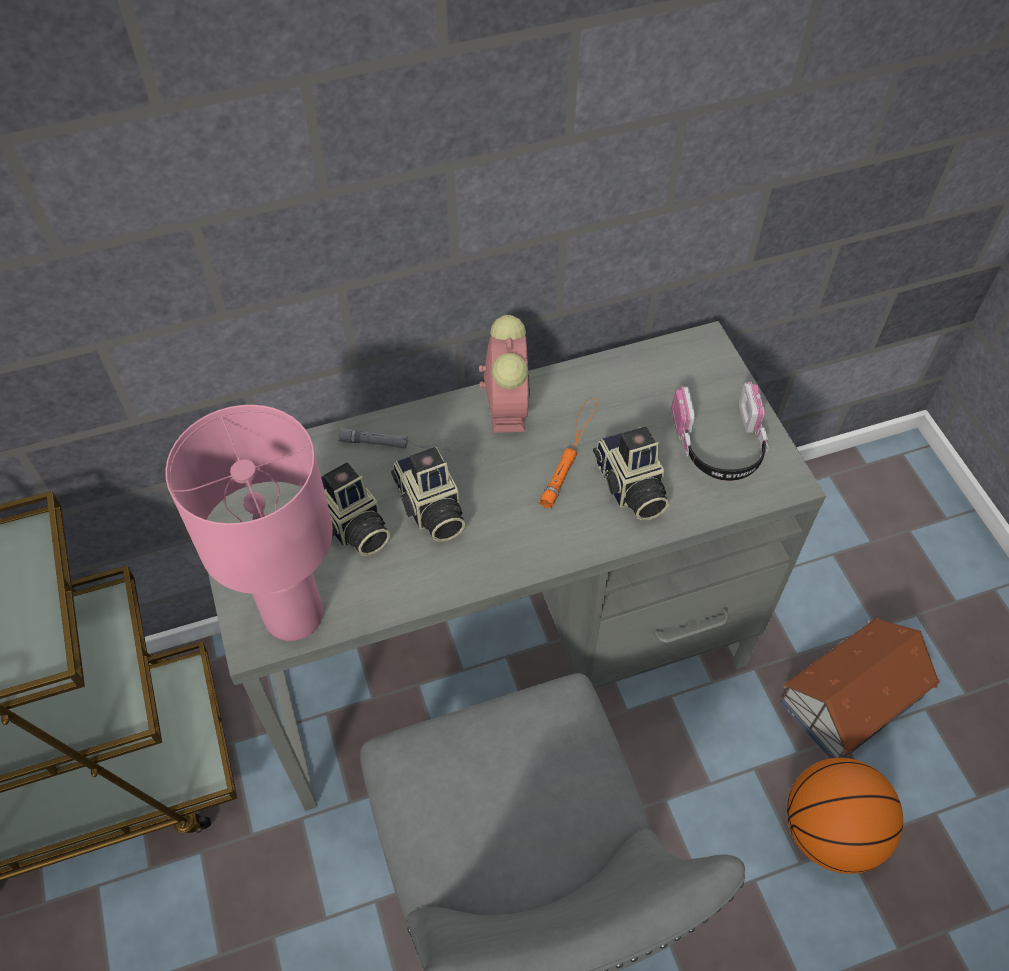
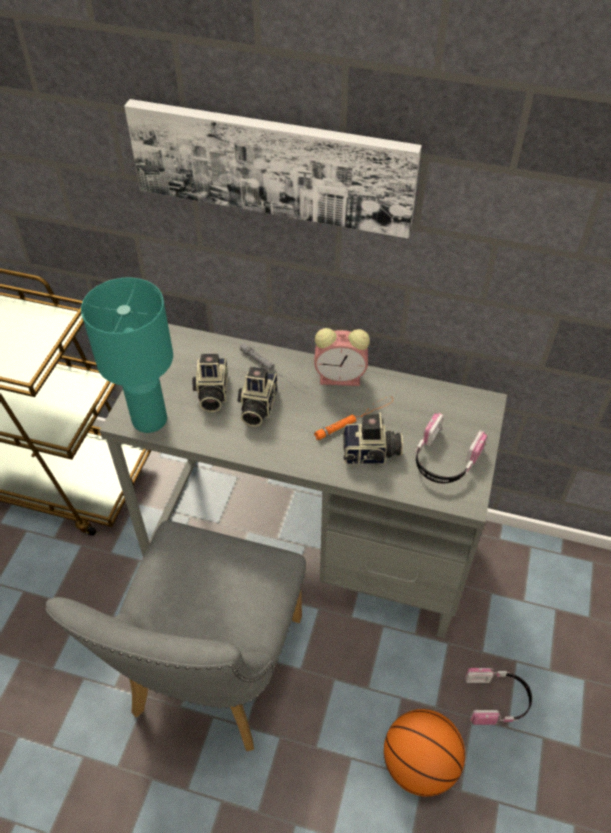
camera: 35 degrees right, 5 degrees down
(294, 613) = (150, 419): pink table lamp -> turquoise table lamp
(336, 130) = (272, 165): none -> picture
(506, 405) = (342, 377): alarm clock -> alarm clock turned 60 degrees clockwise
(629, 488) = (371, 454): camera -> camera turned 105 degrees counterclockwise
(852, 699) = (497, 700): toy house -> headphones

